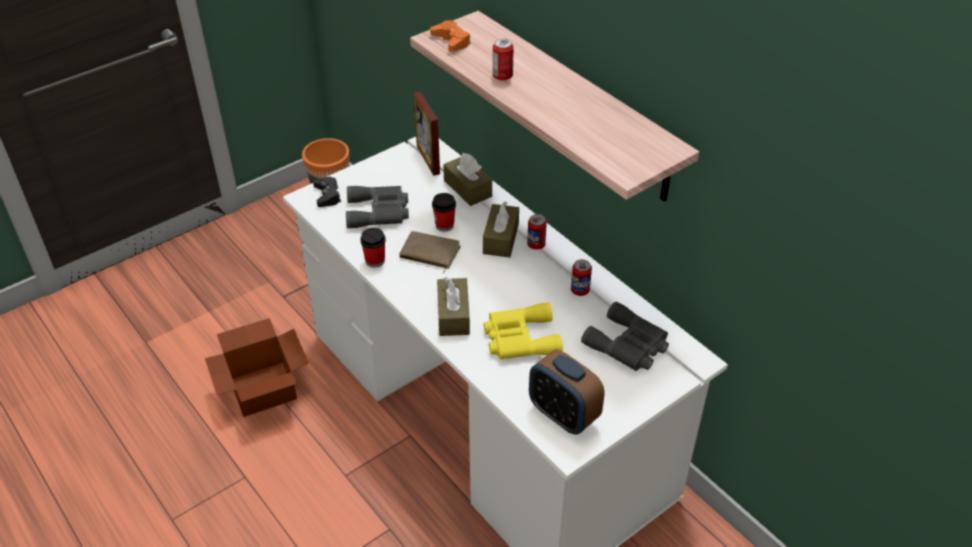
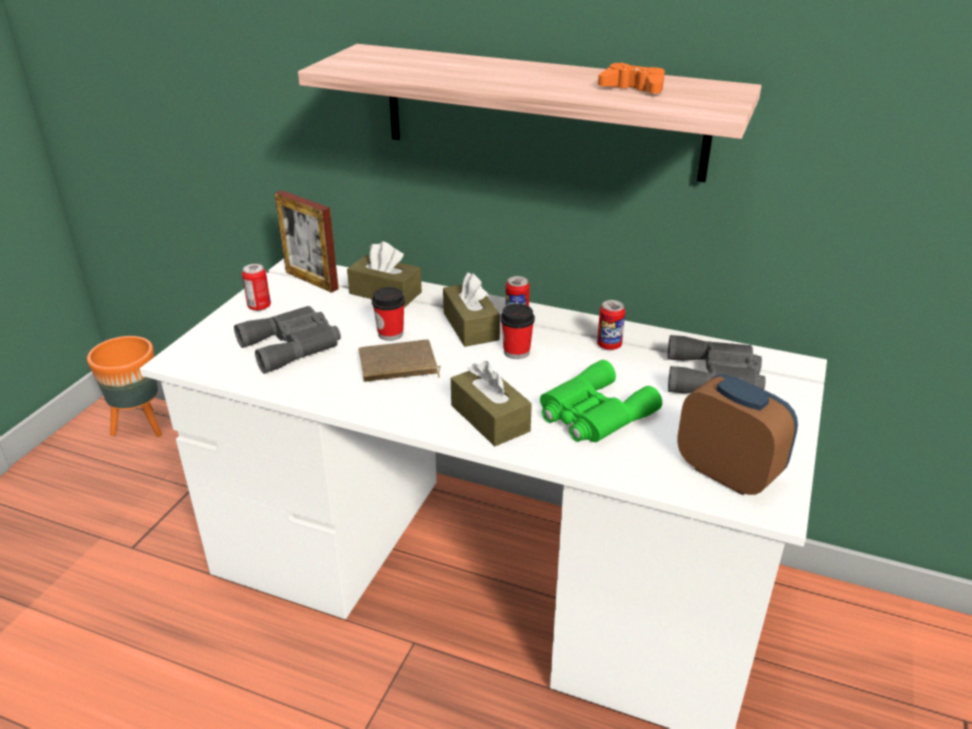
camera: 30 degrees left, 10 degrees down
(264, 387) = (171, 671): cardboard box -> none
(327, 195) = (206, 349): black game controller -> none
(375, 261) = (333, 396): cup -> cup (516, 352)
(451, 41) = (357, 65): orange game controller -> orange game controller (633, 88)
(502, 76) = (460, 76): can -> can (259, 307)
(519, 338) = (593, 414): yellow binoculars -> green binoculars
(563, 415) = (727, 473): alarm clock -> alarm clock turned 150 degrees counterclockwise

